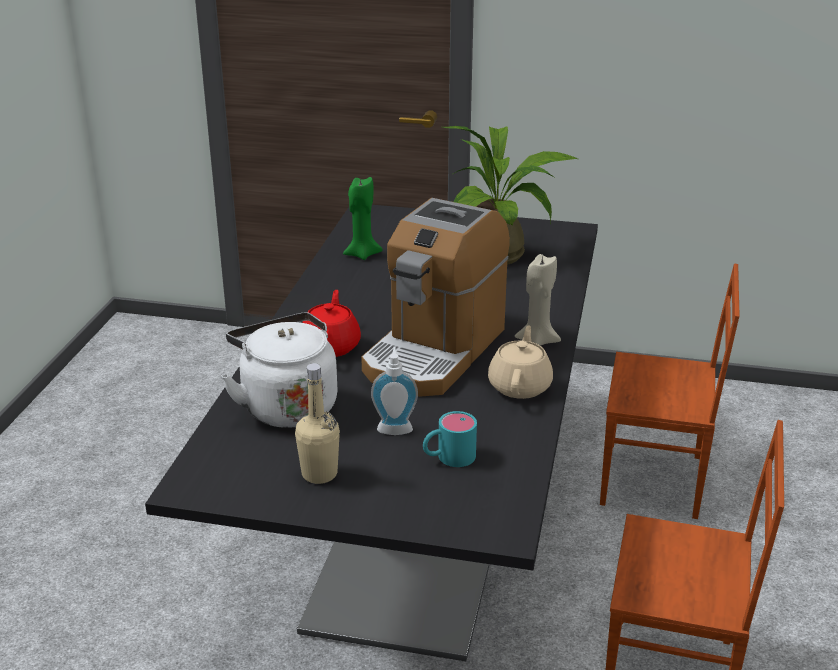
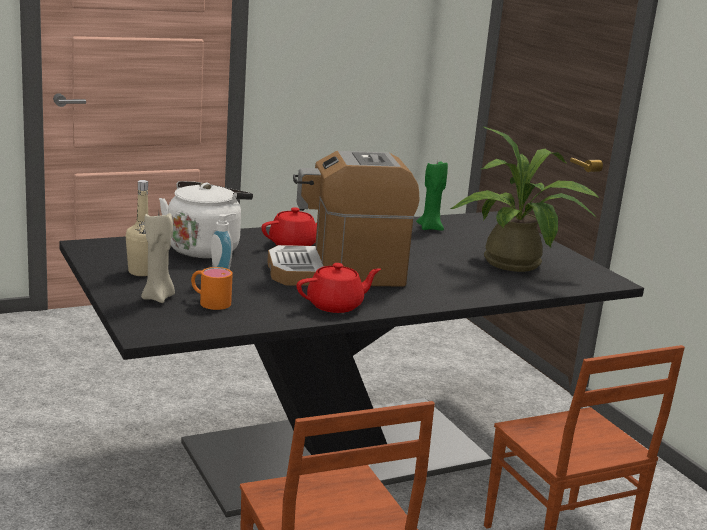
camera: 50 degrees right, 10 degrees down
(448, 457) = (209, 301): turquoise mug -> orange mug
(520, 386) = (336, 305): beige teapot -> red teapot
(537, 340) = (410, 299): beige candle -> beige candle (158, 297)

